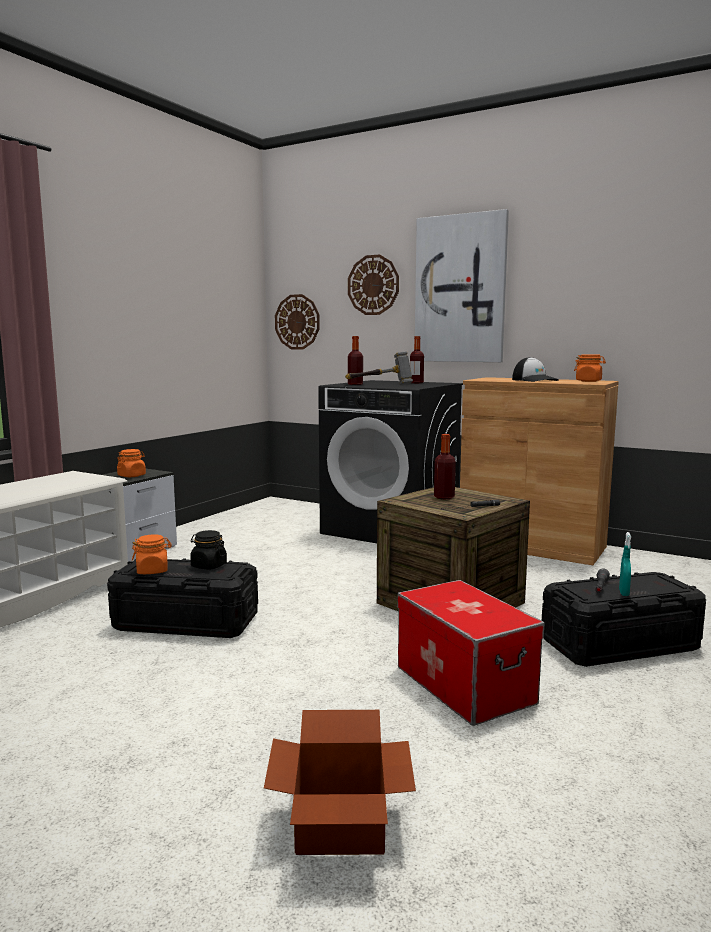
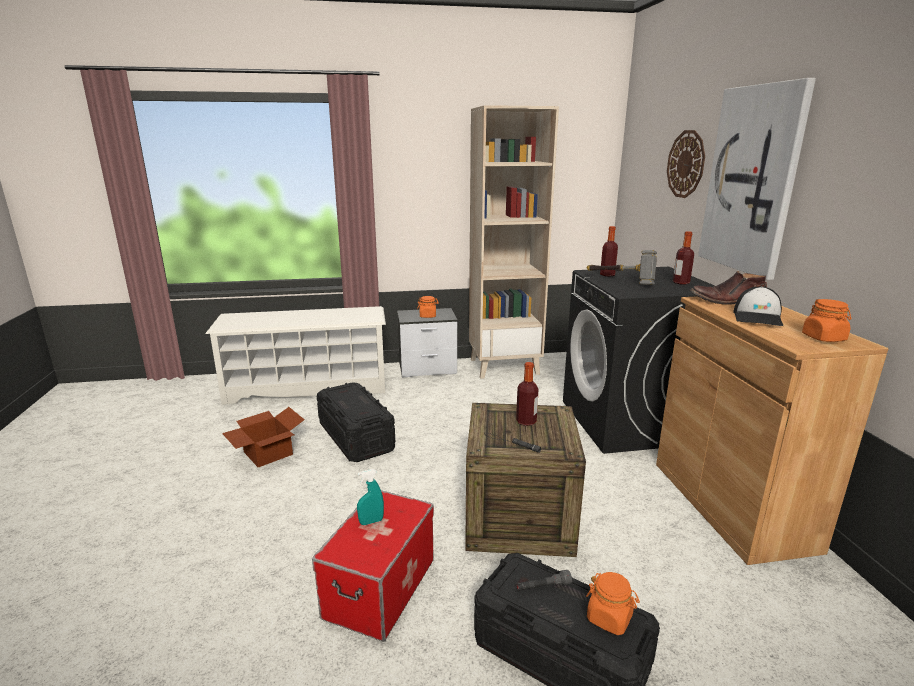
camera: 50 degrees right, 10 degrees up
(152, 570) = (339, 395): orange jar -> orange jar (609, 618)
(208, 566) = (367, 405): black jar -> none
(211, 528) = (504, 366): none -> beige bookcase
(297, 322) = (634, 194): wall clock -> none
(338, 825) = (167, 611): cardboard box -> cardboard box (266, 453)
(492, 379) = (727, 301): none -> brown boot
(624, 593) = (546, 608): turquoise spray bottle -> turquoise spray bottle (371, 521)

